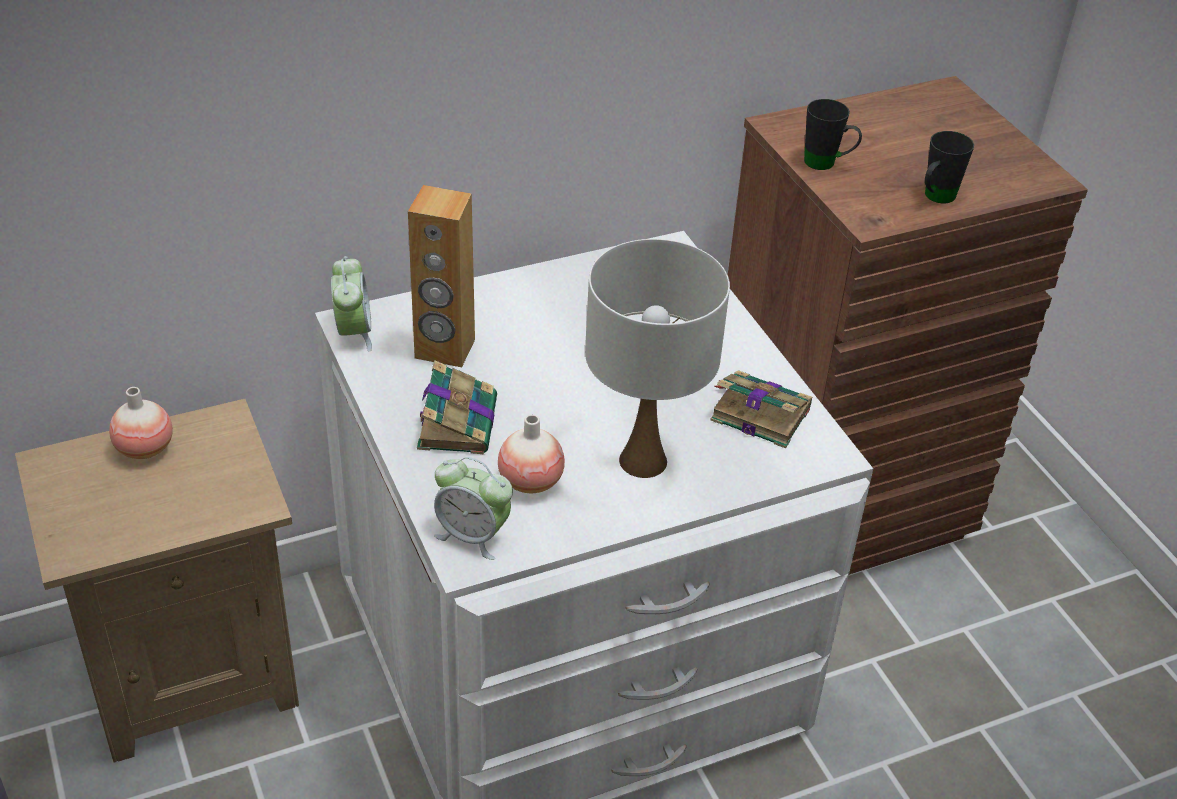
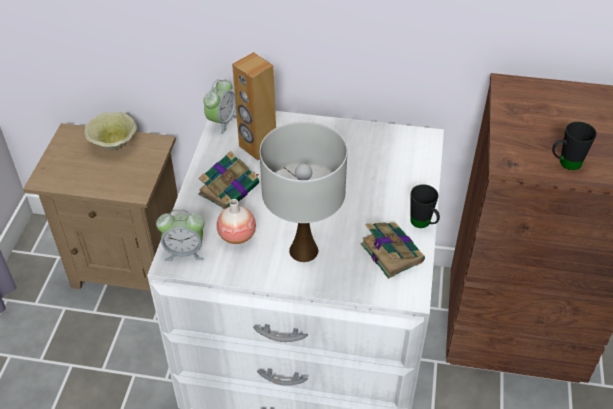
camera: 35 degrees right, 5 degrees up
(145, 449) = (112, 143): vase -> beige bowl
(473, 535) = (184, 251): alarm clock -> alarm clock turned 60 degrees counterclockwise
(827, 164) = (514, 118): black mug -> black mug (423, 224)

